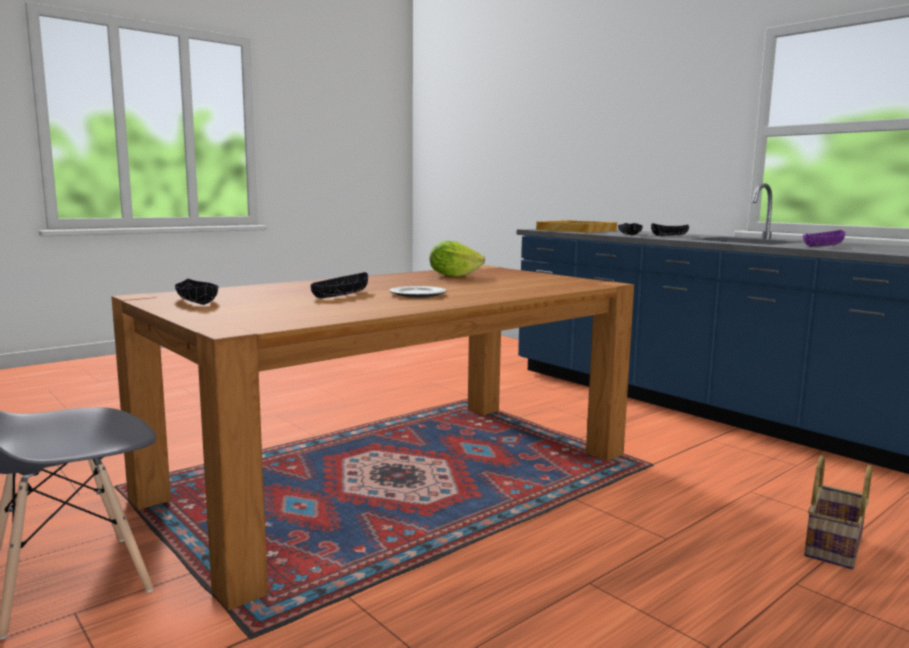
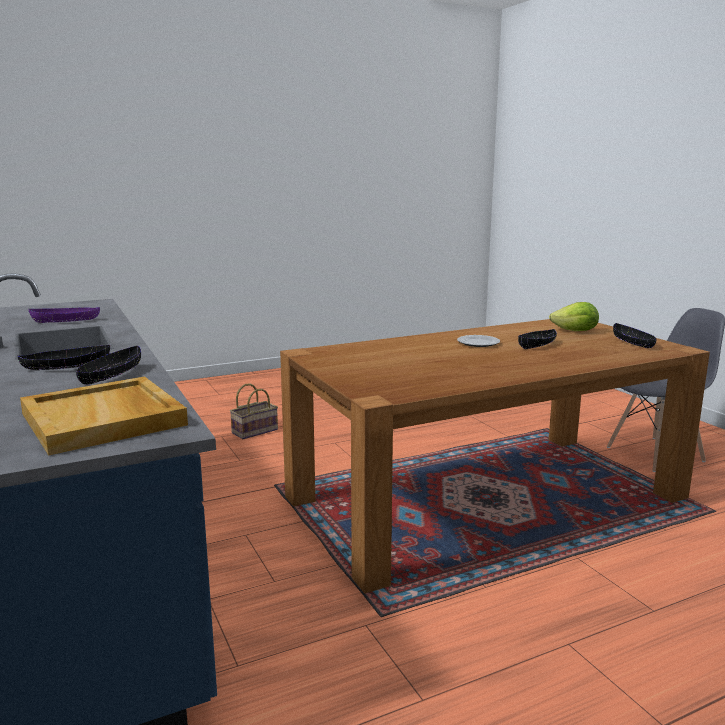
camera: 165 degrees left, 5 degrees up
(453, 276) = (433, 374): lettuce -> lettuce (575, 331)

